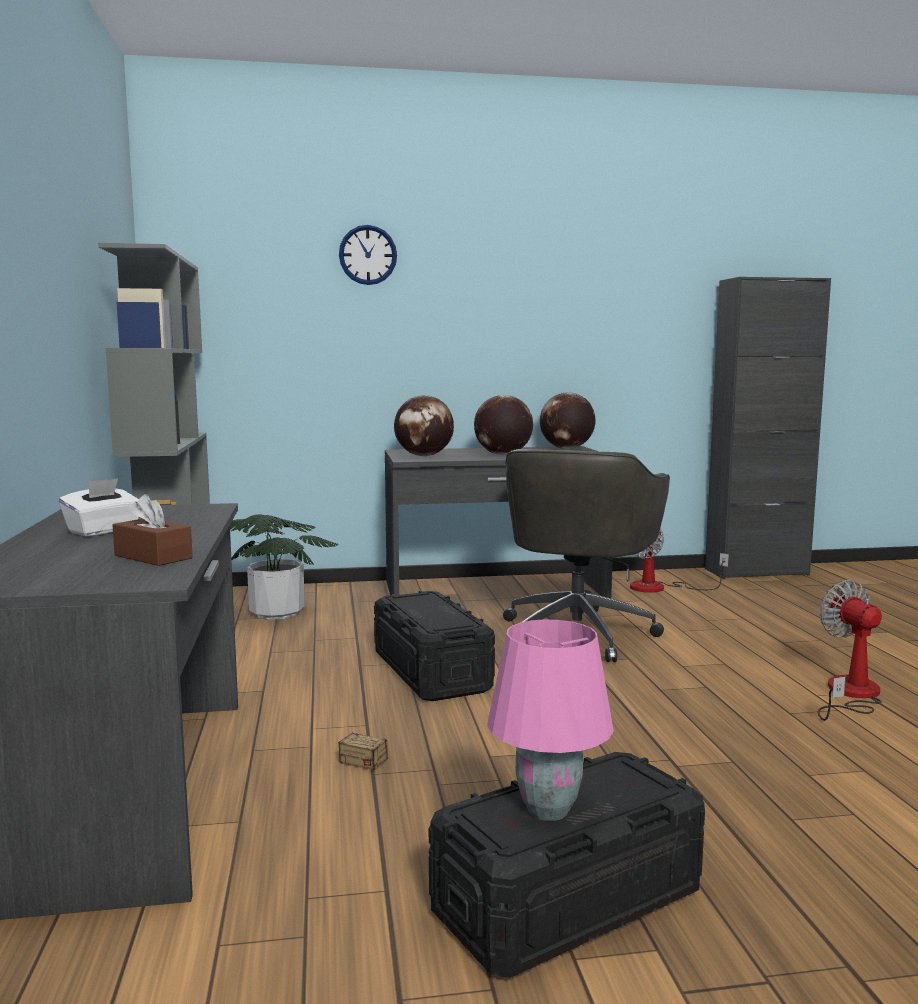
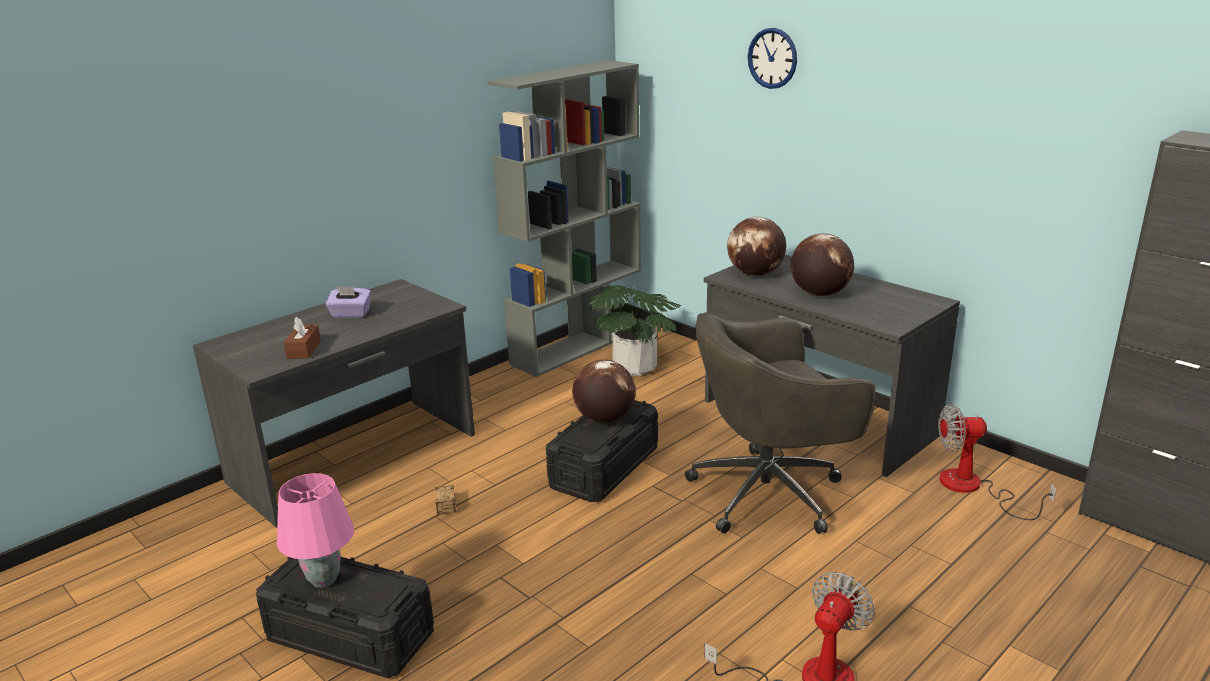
camera: 55 degrees right, 15 degrees up
(104, 531) = (350, 314): white tissue box -> purple tissue box
(566, 449) = (917, 301): globe -> globe (604, 419)

